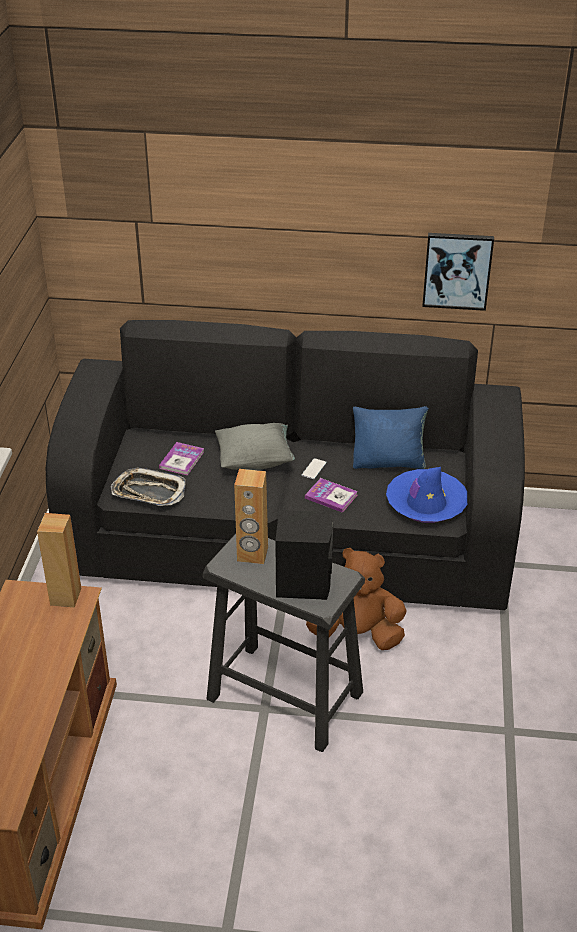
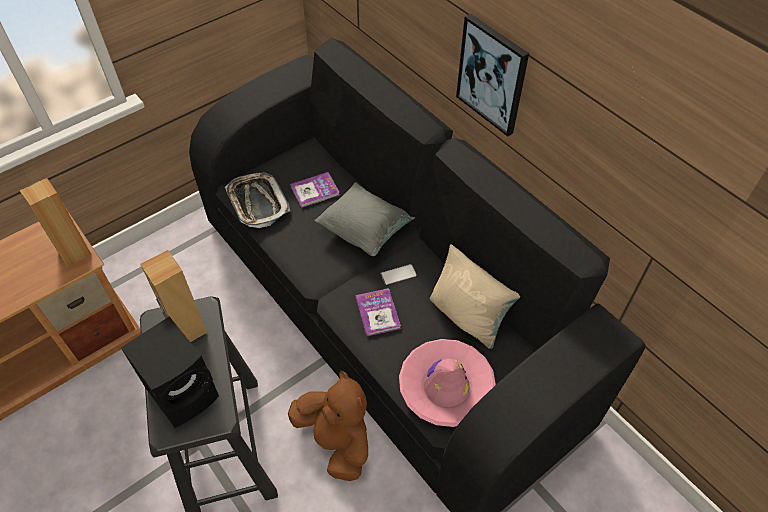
camera: 45 degrees right, 15 degrees up
(388, 462) = (468, 317): blue pillow -> beige pillow
(426, 503) = (446, 387): blue hat -> pink hat
(457, 270) = (627, 170): picture -> picture (492, 75)

